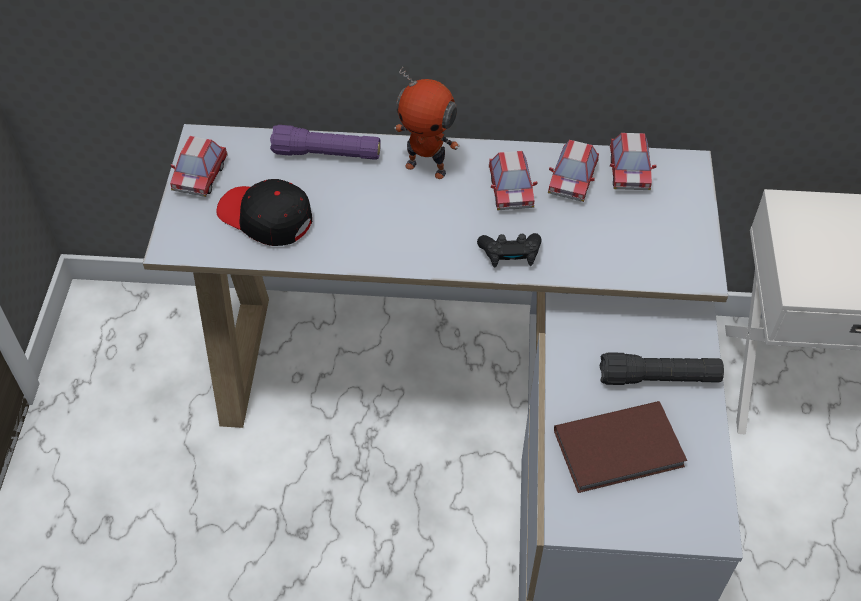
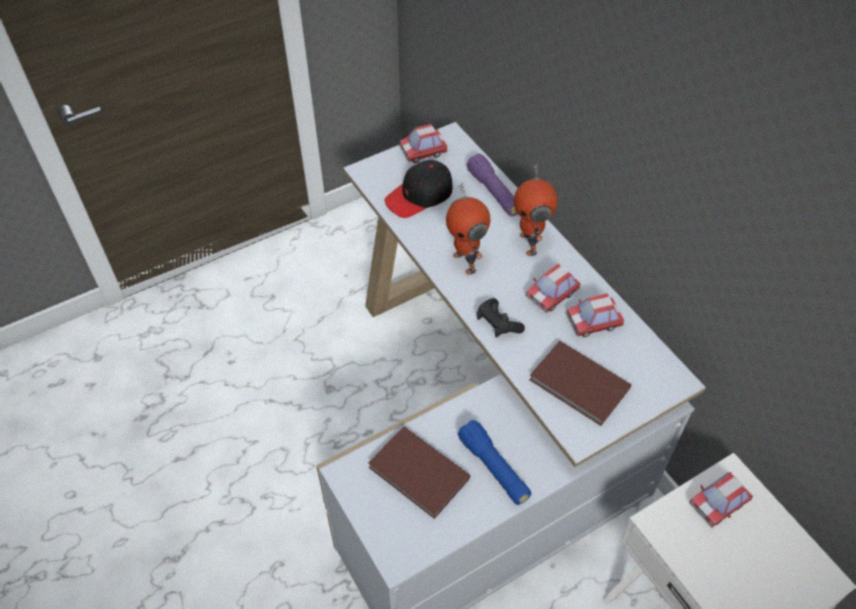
camera: 55 degrees right, 0 degrees up
(265, 218) = (419, 196): black cap -> black cap turned 120 degrees counterclockwise
(402, 233) = (466, 262): none -> toy robot
(628, 172) = (633, 349): toy car -> toy car (718, 504)
(640, 238) = (579, 386): none -> brown book
(658, 378) = (494, 468): black flashlight -> blue flashlight

